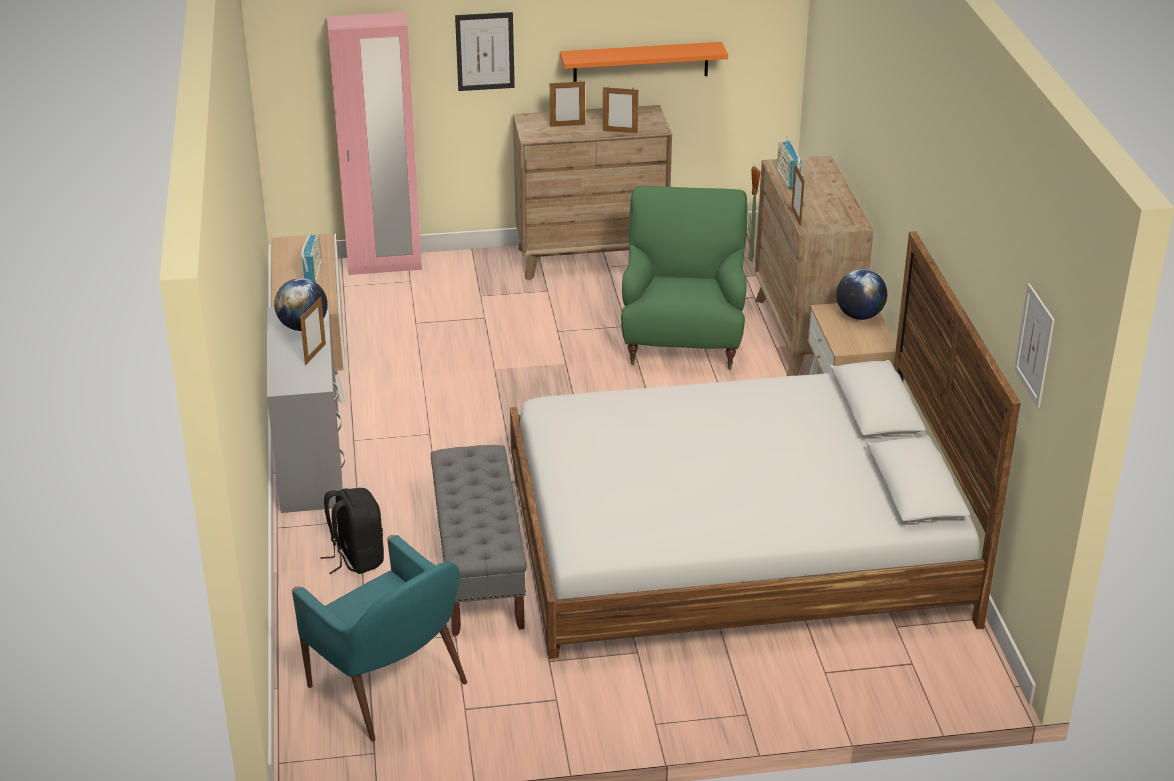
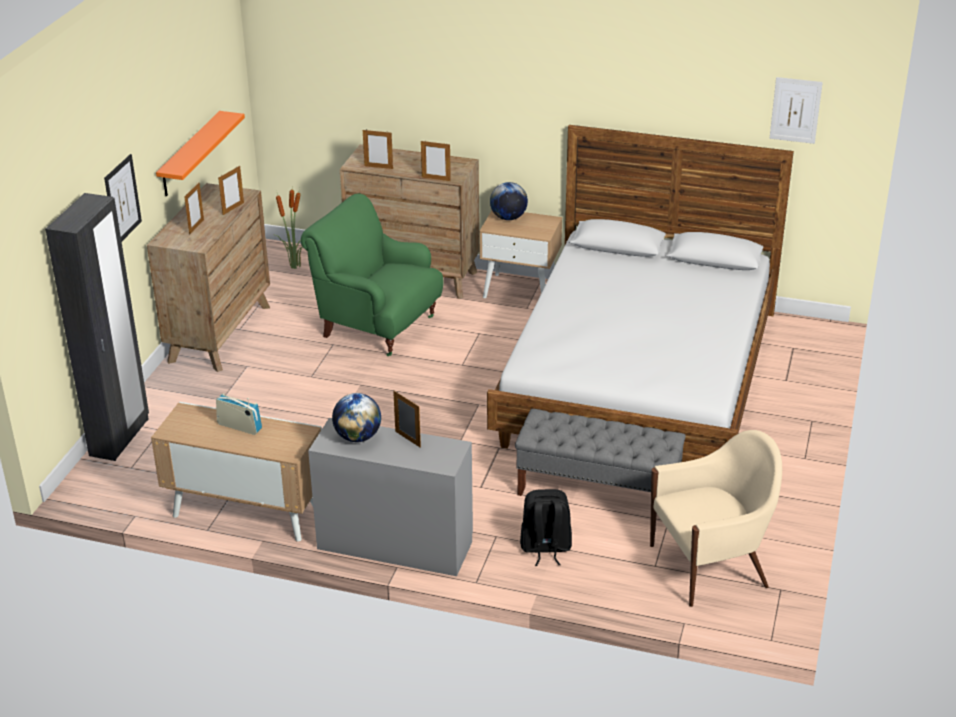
camera: 65 degrees left, 0 degrees up
(384, 265) = (120, 437): pink wardrobe -> black wardrobe
(389, 687) = (711, 565): turquoise armchair -> beige armchair
(788, 179) = (378, 167): radio -> picture frame

